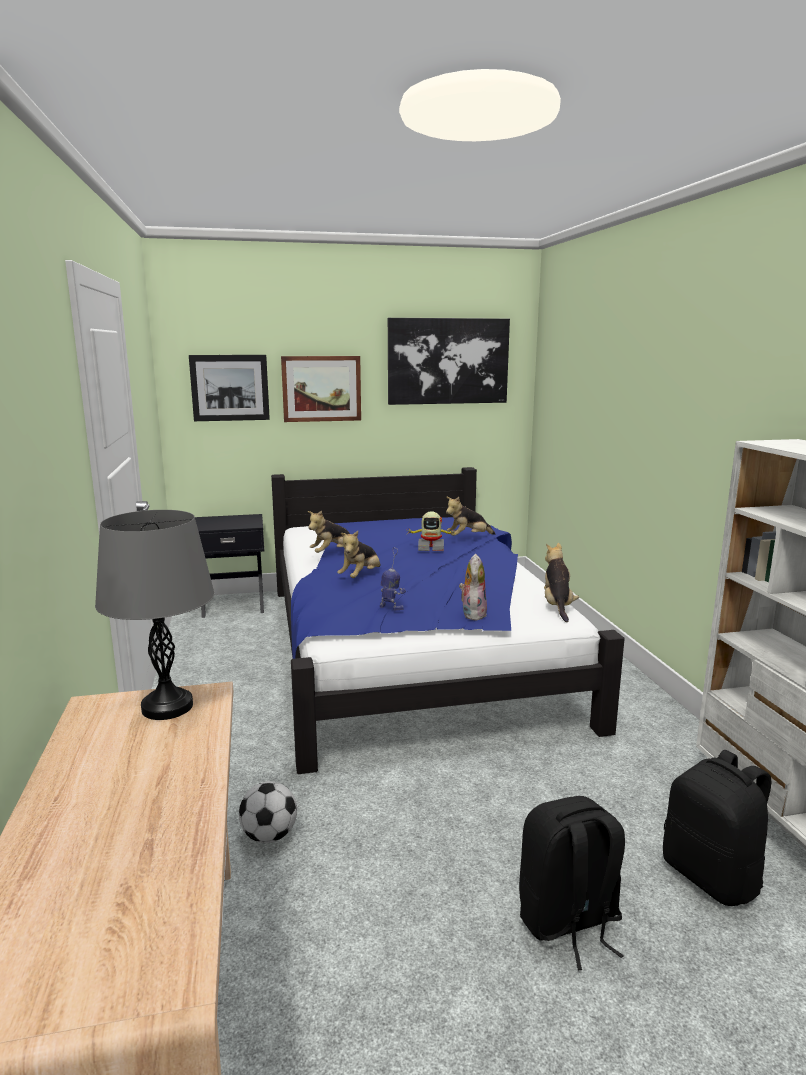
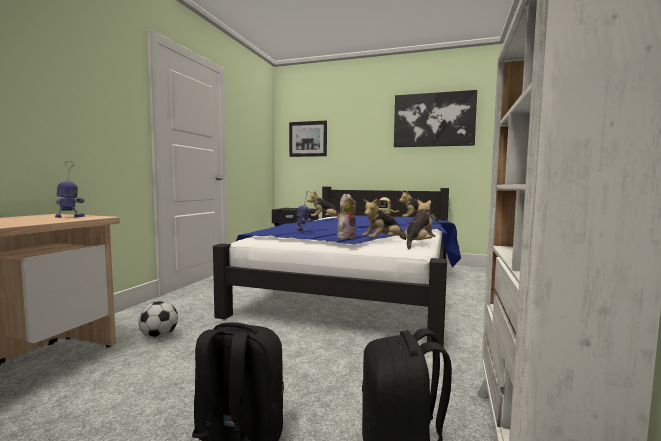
camera: 30 degrees right, 10 degrees down
(167, 707) = (70, 217): grey table lamp -> toy robot
(321, 388) = (355, 138): picture -> none
(360, 576) = (317, 224): plush toy -> plush toy (383, 242)

